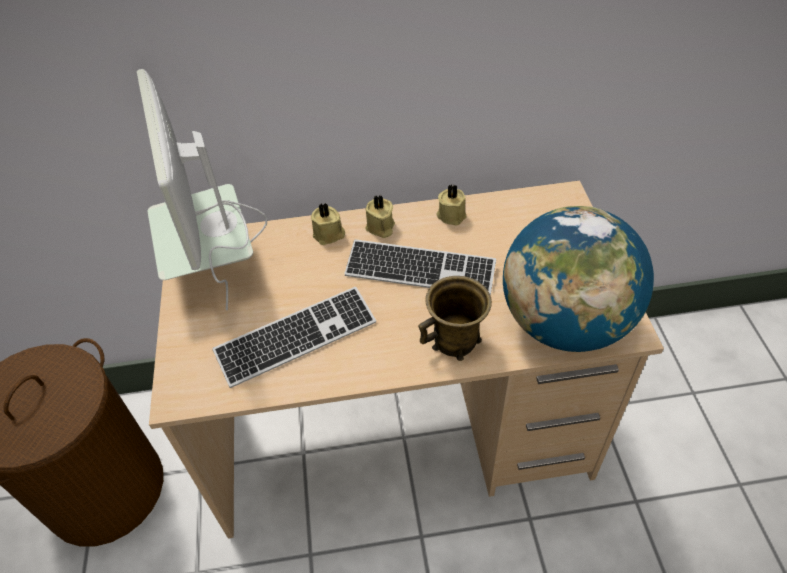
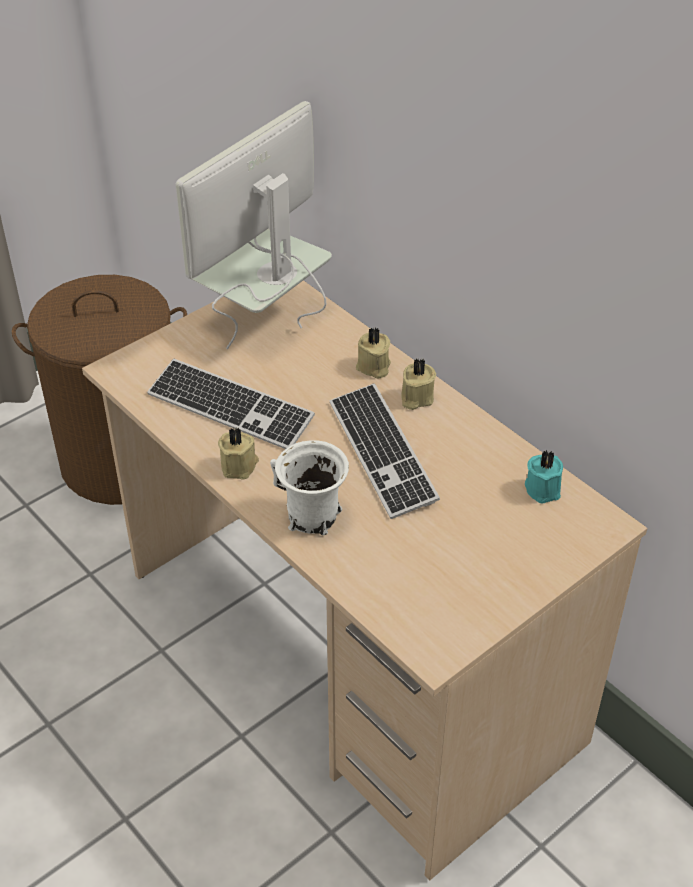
camera: 55 degrees right, 5 degrees down
(451, 214) = (484, 442): beige candle -> beige candle (240, 466)
(456, 340) = (312, 517): brown mug -> white mug
(515, 207) = (544, 488): none -> turquoise candle
(565, 323) = (402, 593): globe -> none

